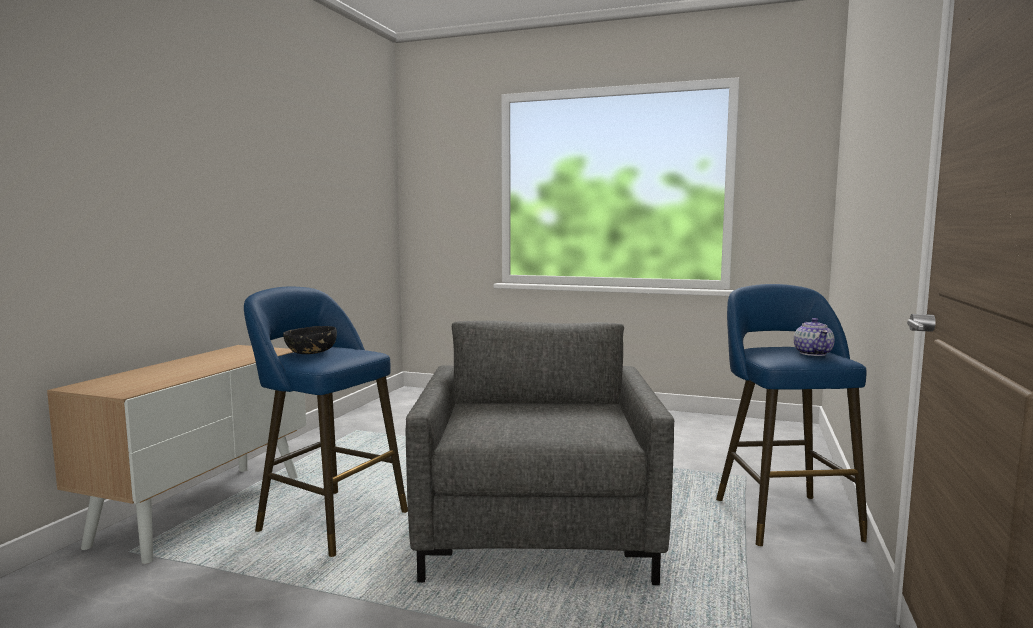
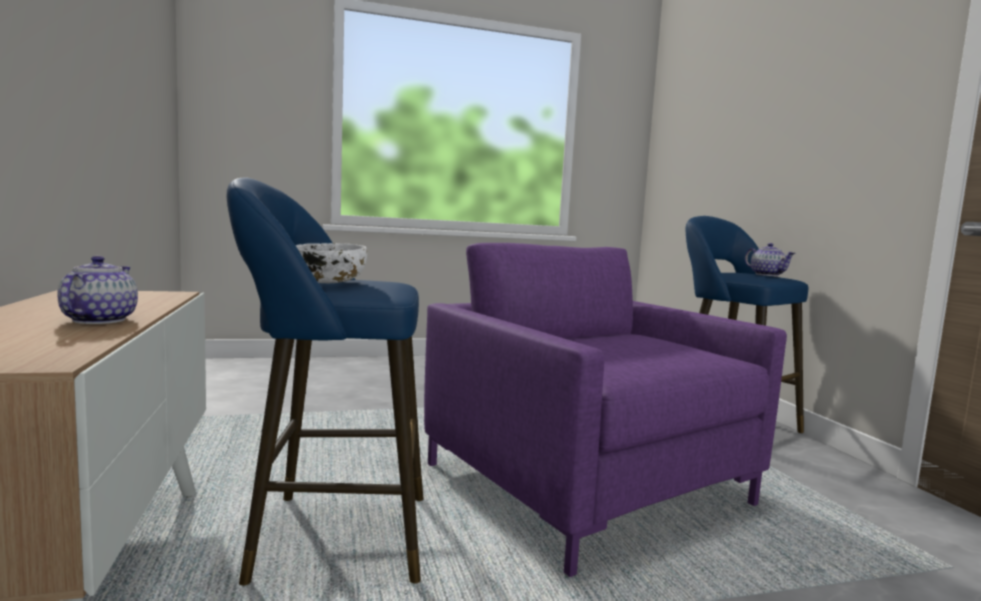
camera: 35 degrees left, 0 degrees up
(199, 369) = (98, 320): none -> teapot
(310, 352) = (325, 281): black bowl -> white bowl
(538, 531) = (587, 484): grey armchair -> purple armchair

